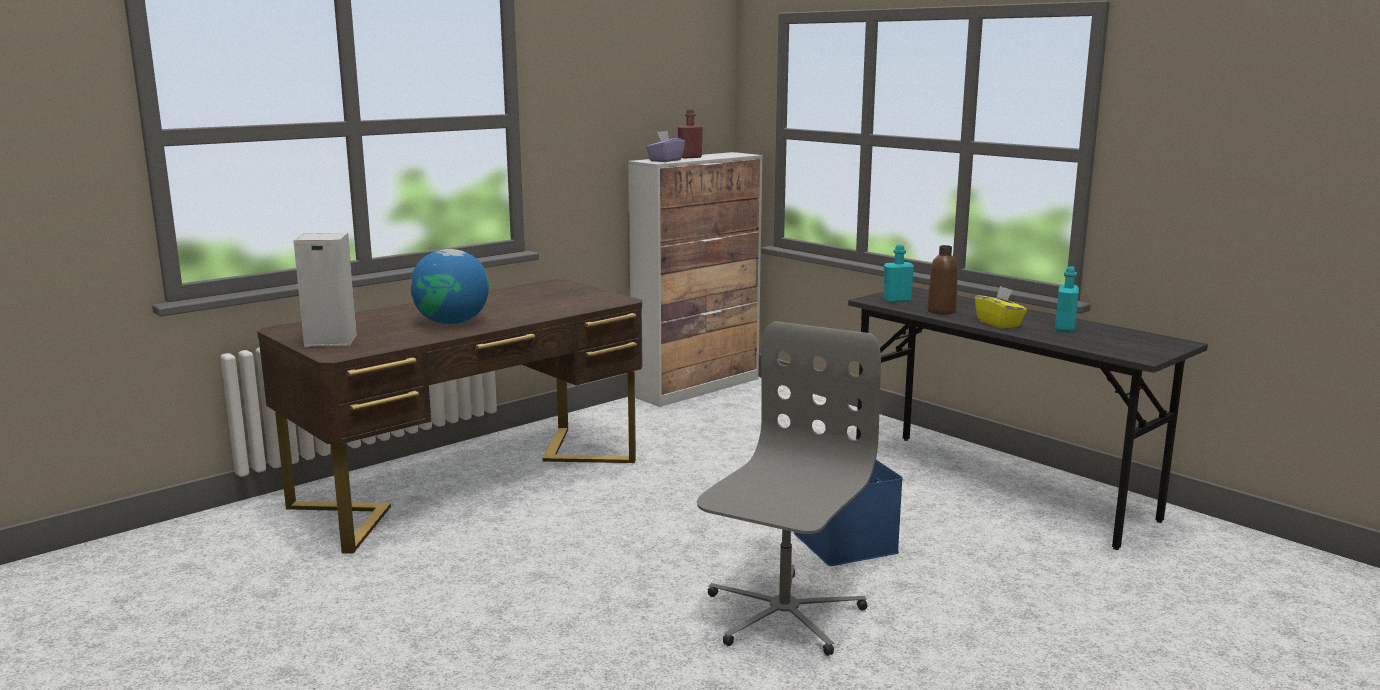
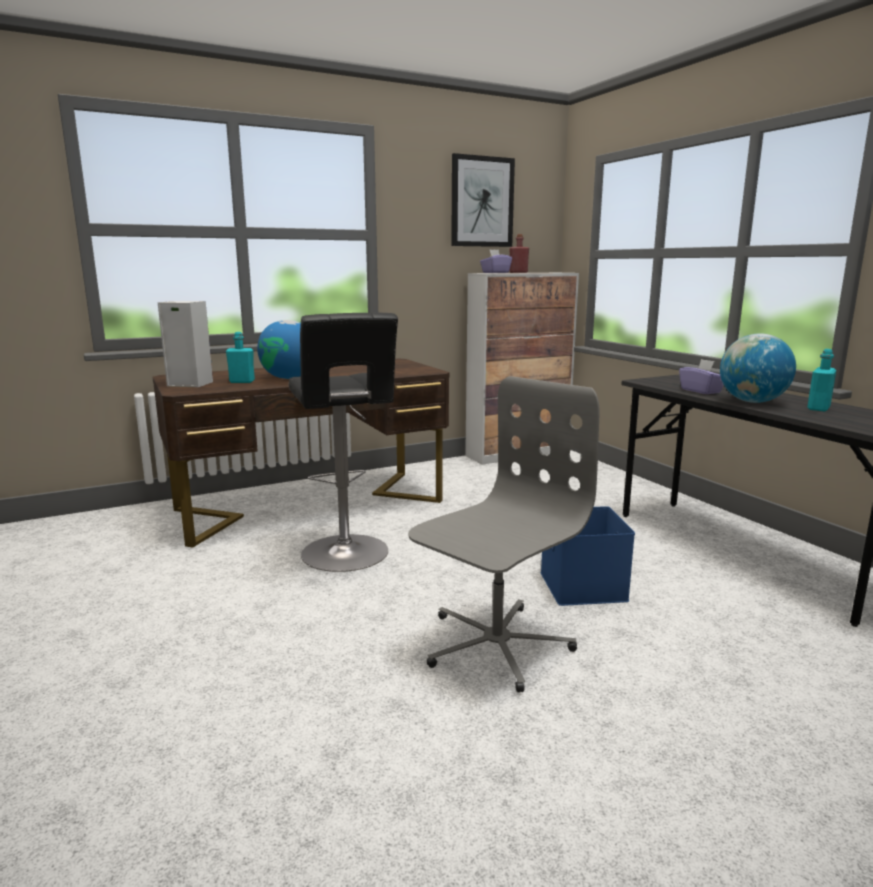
camera: 15 degrees right, 0 degrees up
(559, 540) = (347, 555): none -> black stool
(642, 69) = (482, 202): none -> picture
(897, 300) = (665, 382): turquoise bottle -> turquoise bottle (242, 381)
(941, 311) = (701, 391): brown bottle -> purple tissue box
(999, 323) = (752, 402): yellow tissue box -> globe

